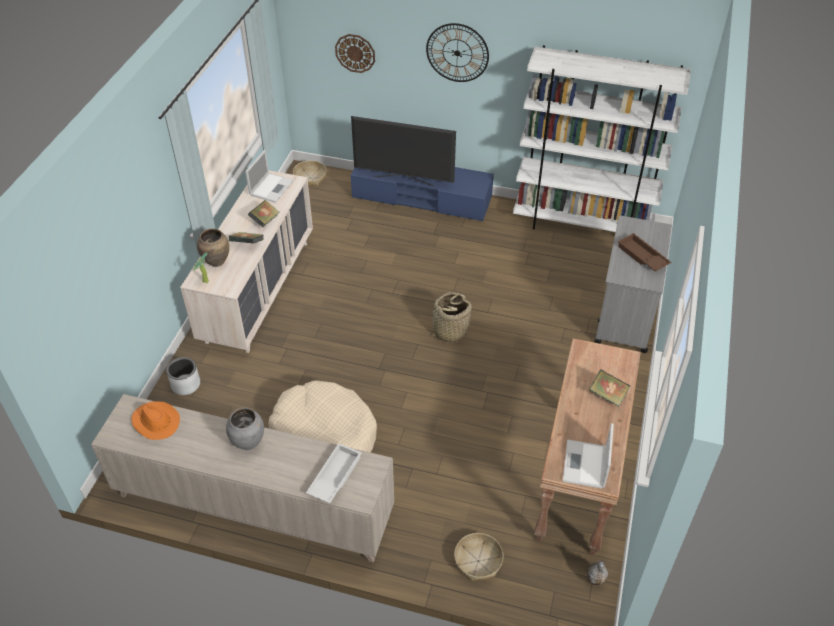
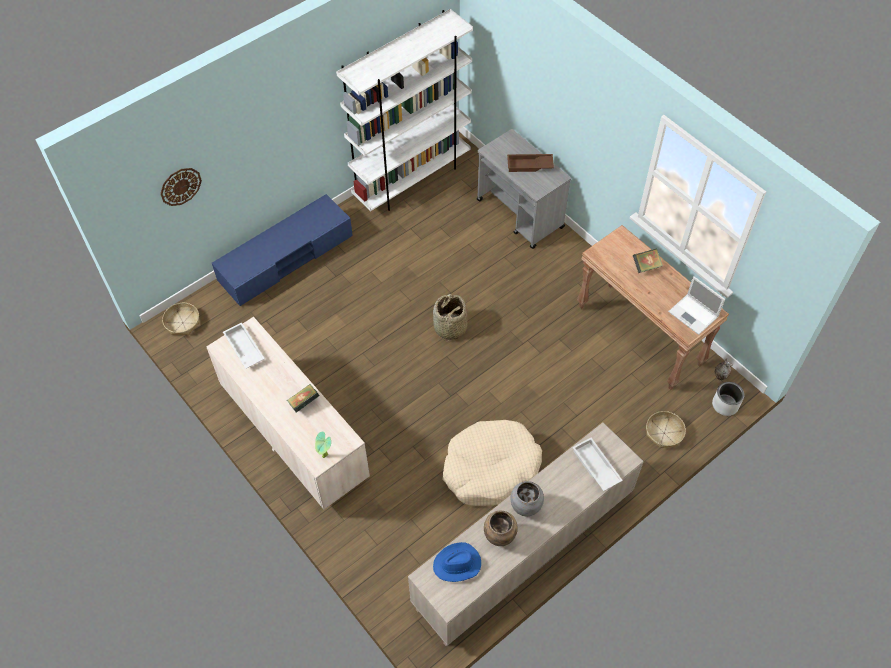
camera: 55 degrees left, 10 degrees up
(155, 422) = (457, 564): orange hat -> blue hat
(186, 384) = (360, 543): grey planter -> grey planter (725, 404)
(217, 261) = (306, 435): brown vase -> brown vase (499, 536)
(265, 220) = (284, 375): book -> none
(271, 187) = (243, 348): laptop -> white tray
(404, 180) = (278, 256): television -> none
(457, 53) = (271, 121): wall clock -> none

